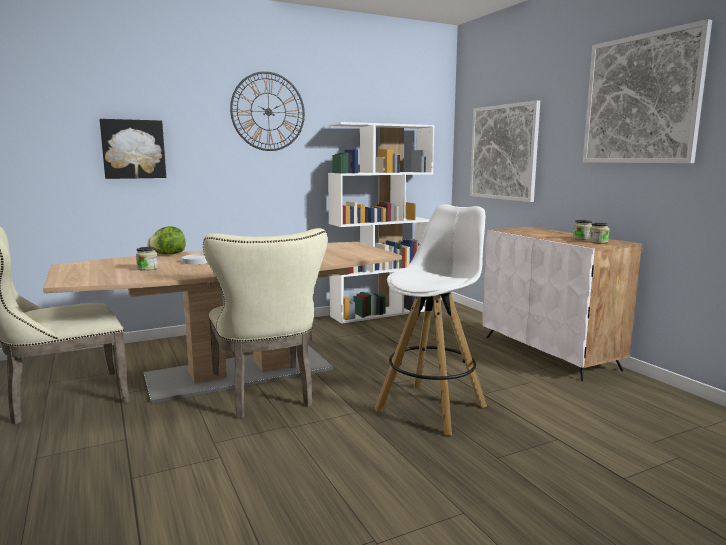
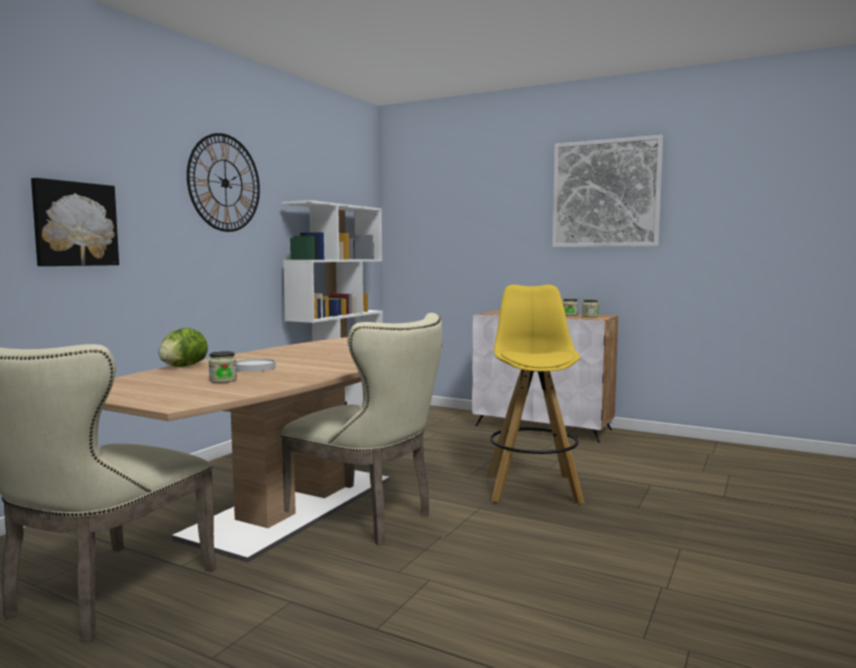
camera: 35 degrees left, 5 degrees down
(432, 407) = (532, 488): white stool -> yellow stool
(503, 152) = (452, 238): picture -> none

